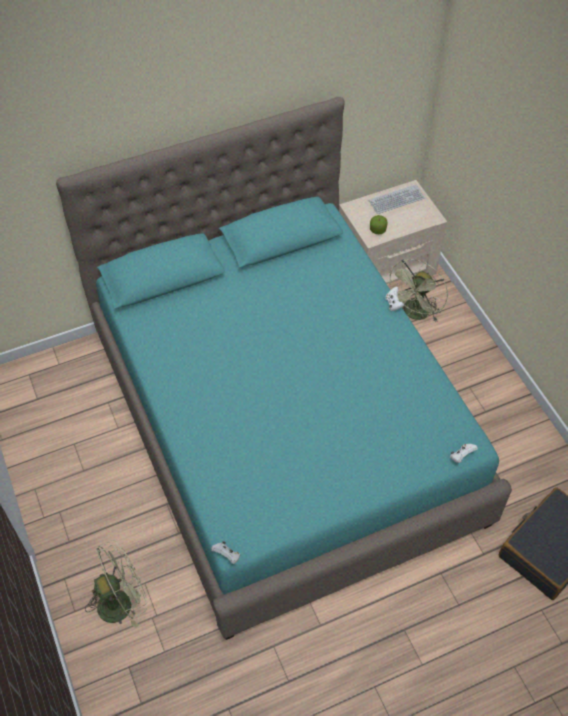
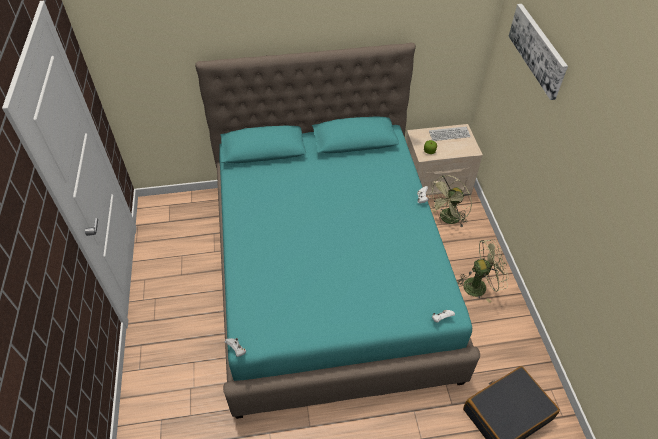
camera: 15 degrees right, 5 degrees down
(121, 601) = (173, 371): green fan -> green fan (479, 285)
(510, 92) = (538, 49): none -> picture

